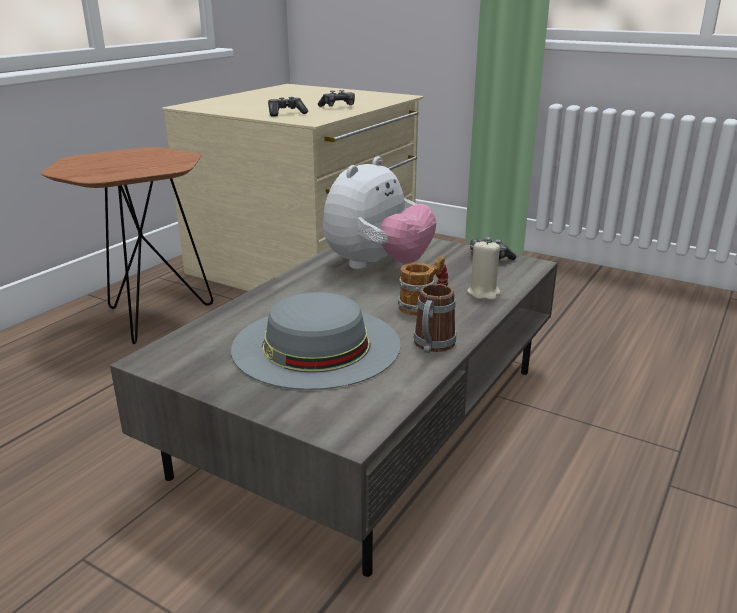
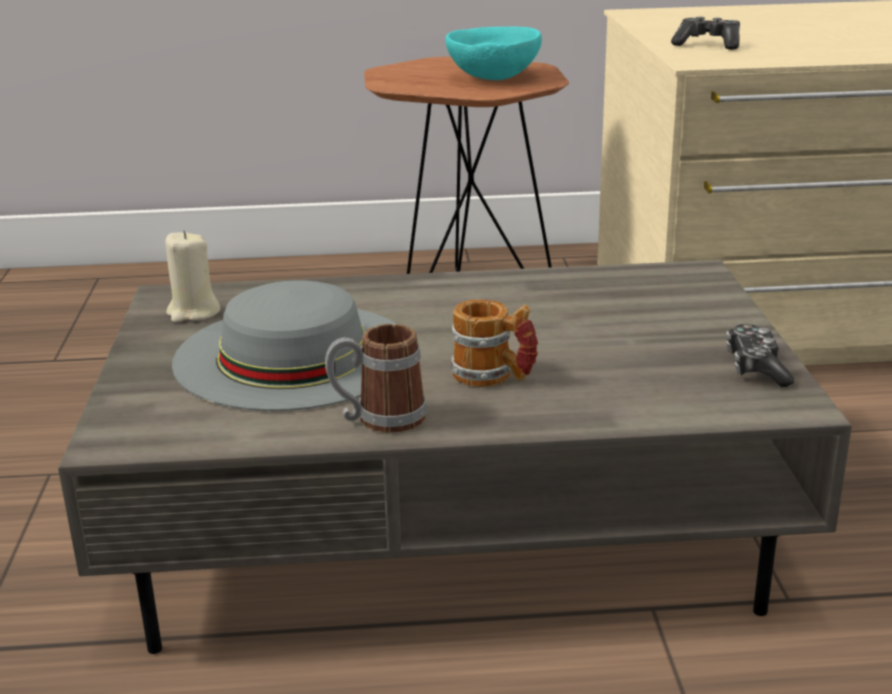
camera: 55 degrees right, 0 degrees up
(147, 159) = (492, 77): none -> turquoise bowl
(338, 107) = (822, 48): game controller -> none
(377, 266) = (578, 309): plush toy -> none
(483, 293) = (608, 402): beige candle -> beige candle (193, 312)

